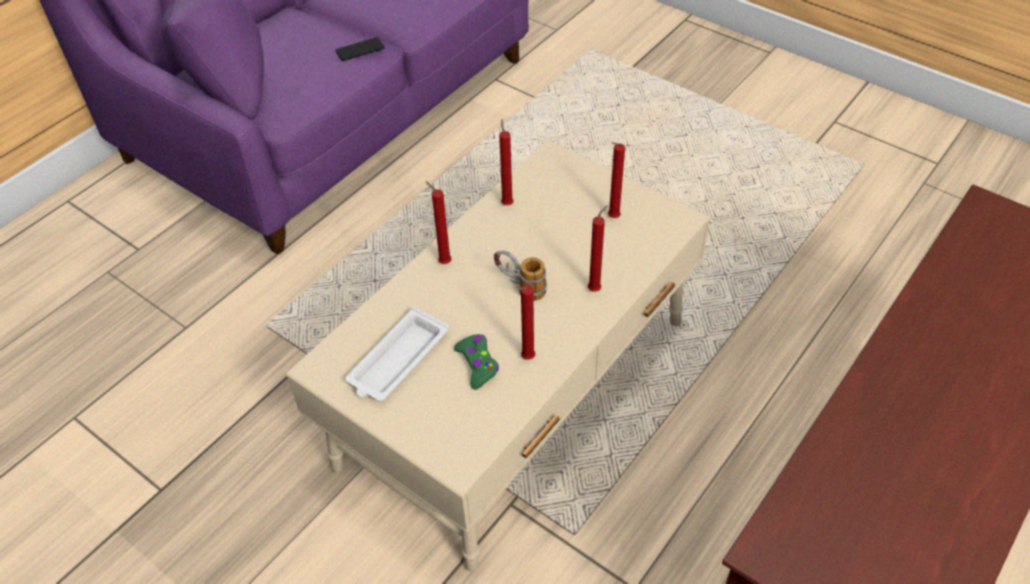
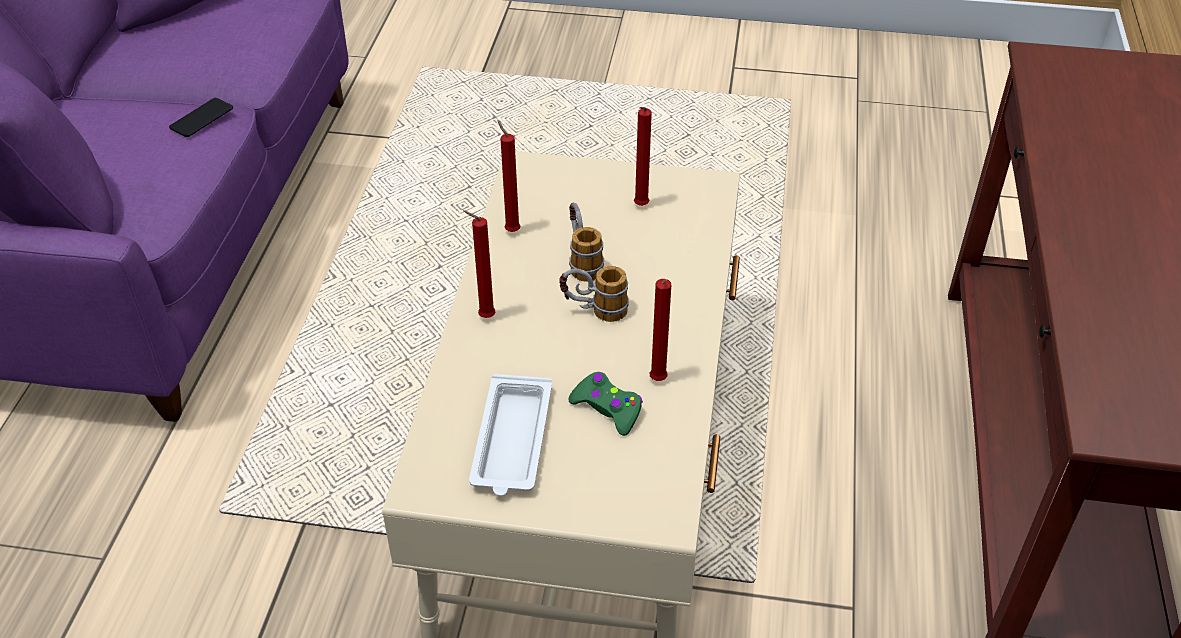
camera: 30 degrees left, 5 degrees down
(539, 245) = (582, 261): none -> mug
(596, 289) = (677, 283): red candle -> none

